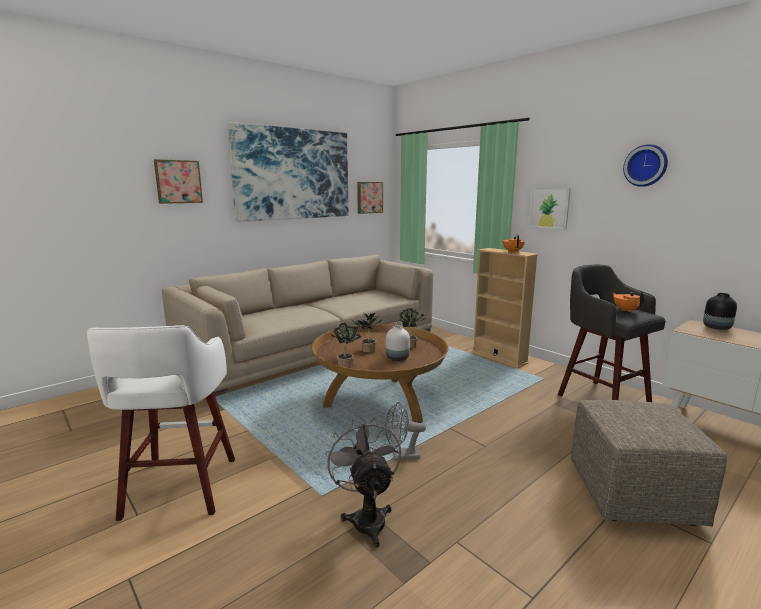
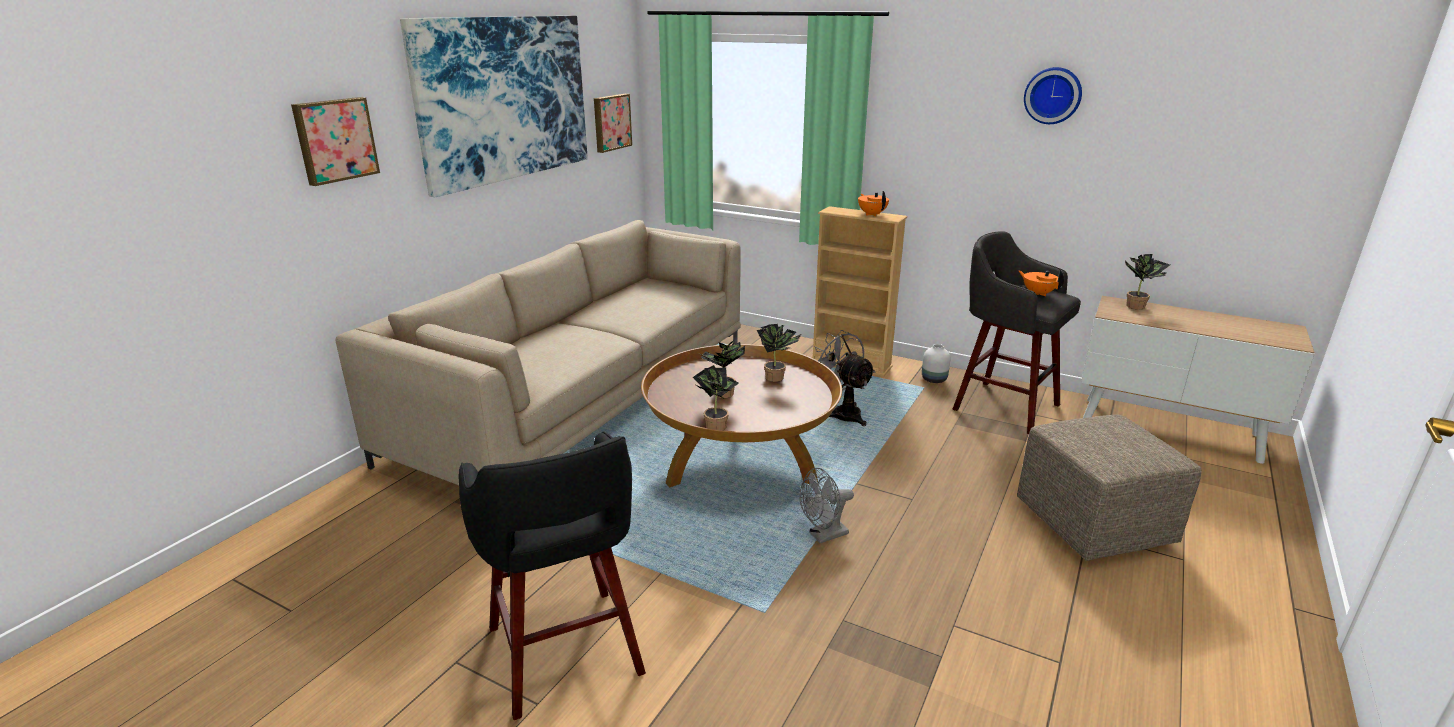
camera: 20 degrees left, 10 degrees up
(179, 489) = (566, 654): white stool -> black stool
(367, 517) = (838, 624): grey fan -> grey fan (841, 413)
(397, 358) = (774, 401): white vase -> white vase (933, 379)
(549, 207) = (916, 146): picture -> none
(717, 328) = (1136, 305): black vase -> potted plant

